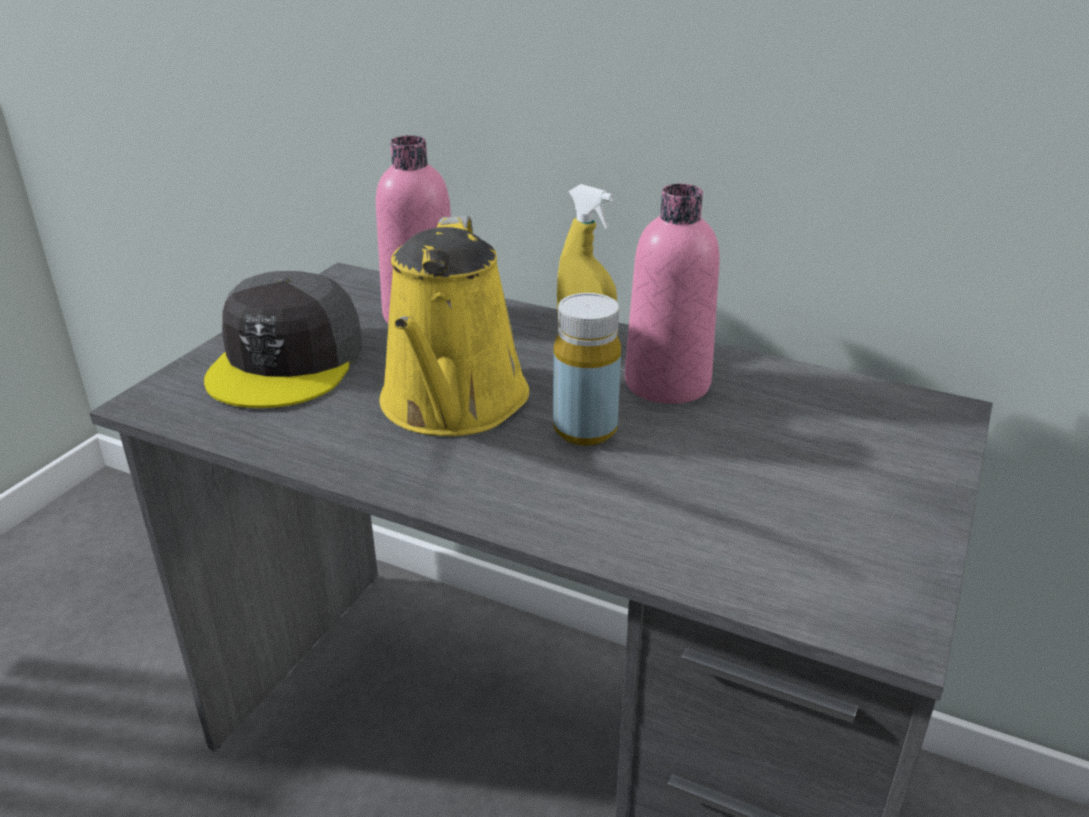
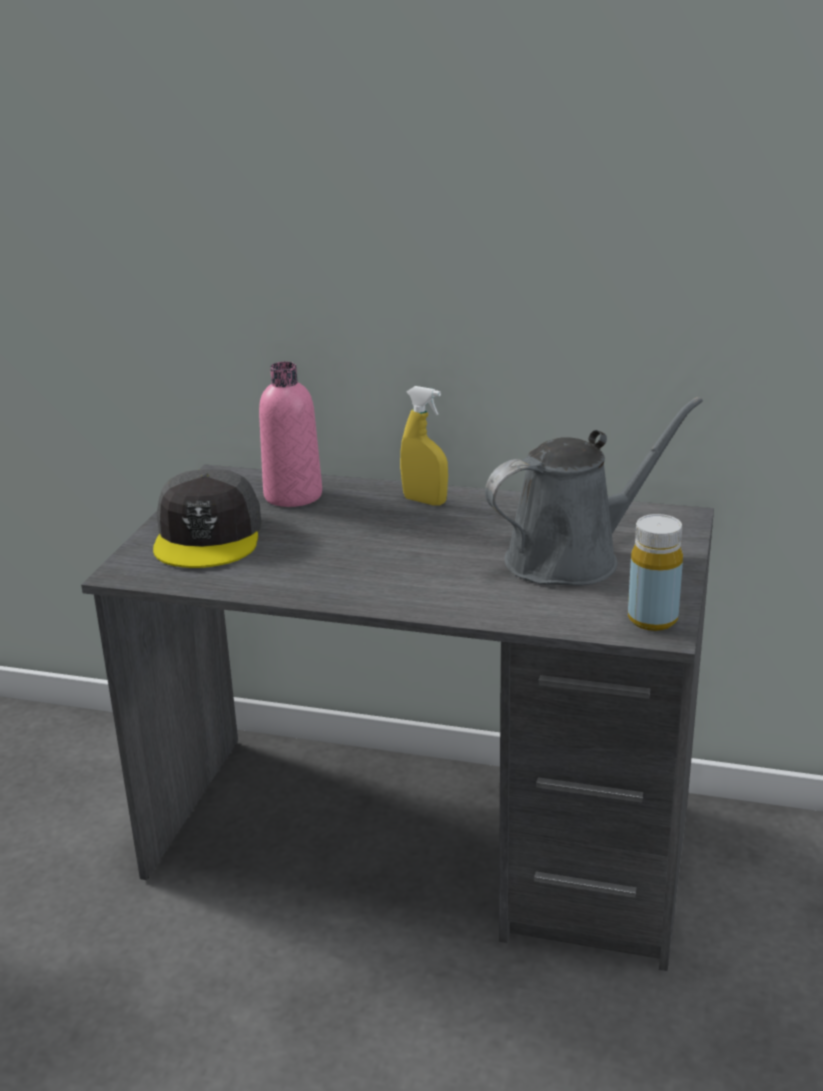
camera: 10 degrees left, 5 degrees down
(452, 405) = (346, 550): yellow watering can -> none
(585, 430) = (445, 554): yellow bottle -> yellow bottle (652, 619)
(667, 383) = (492, 520): pink bottle -> none
(768, 460) = (572, 558): none -> grey watering can

